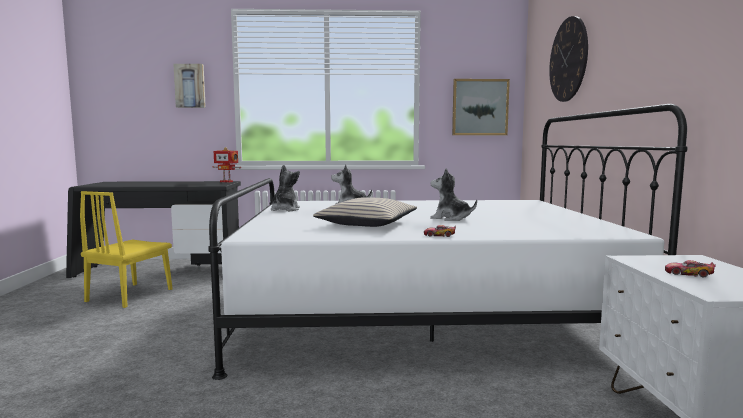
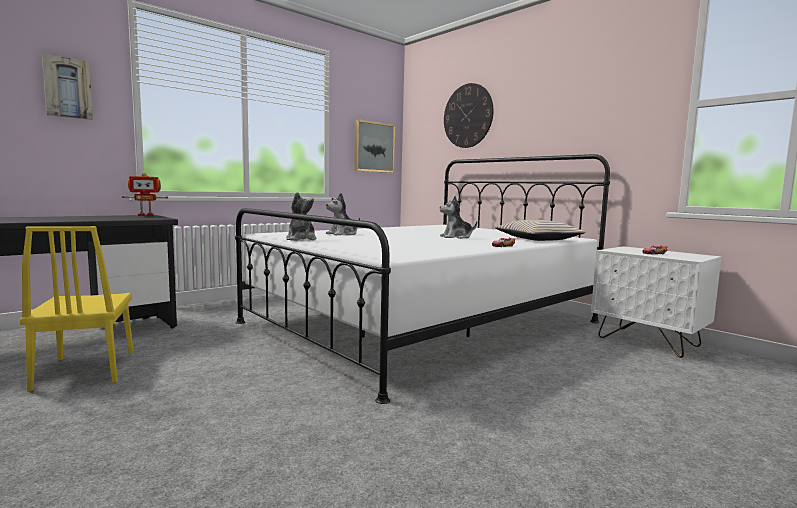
camera: 40 degrees left, 0 degrees up
(367, 223) = (423, 243): beige pillow -> beige pillow (537, 239)

